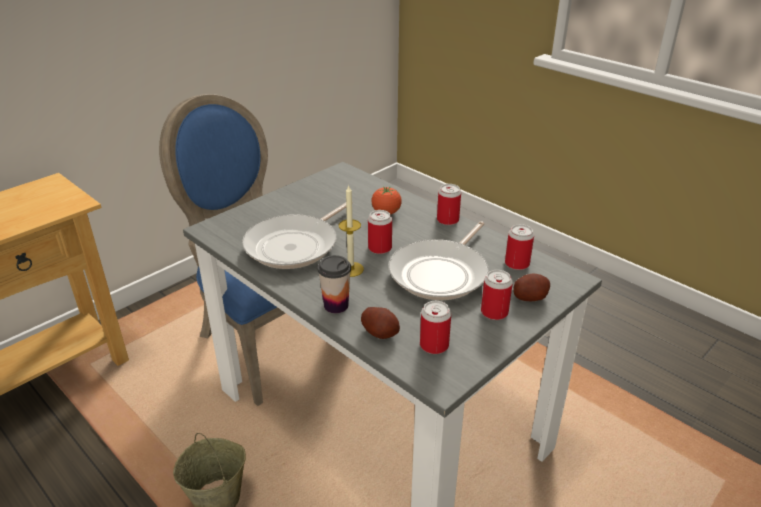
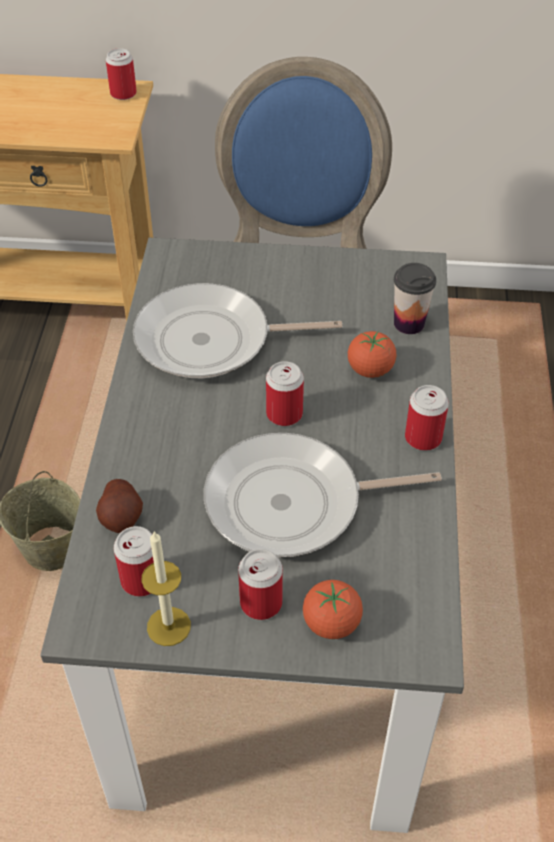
camera: 50 degrees right, 15 degrees up
(336, 305) = (134, 448): cup -> cup (409, 323)
(351, 269) = (214, 416): candle -> candle (168, 626)
(517, 264) = (396, 568): can -> can (123, 94)
(530, 297) = (331, 623): potato -> tomato

